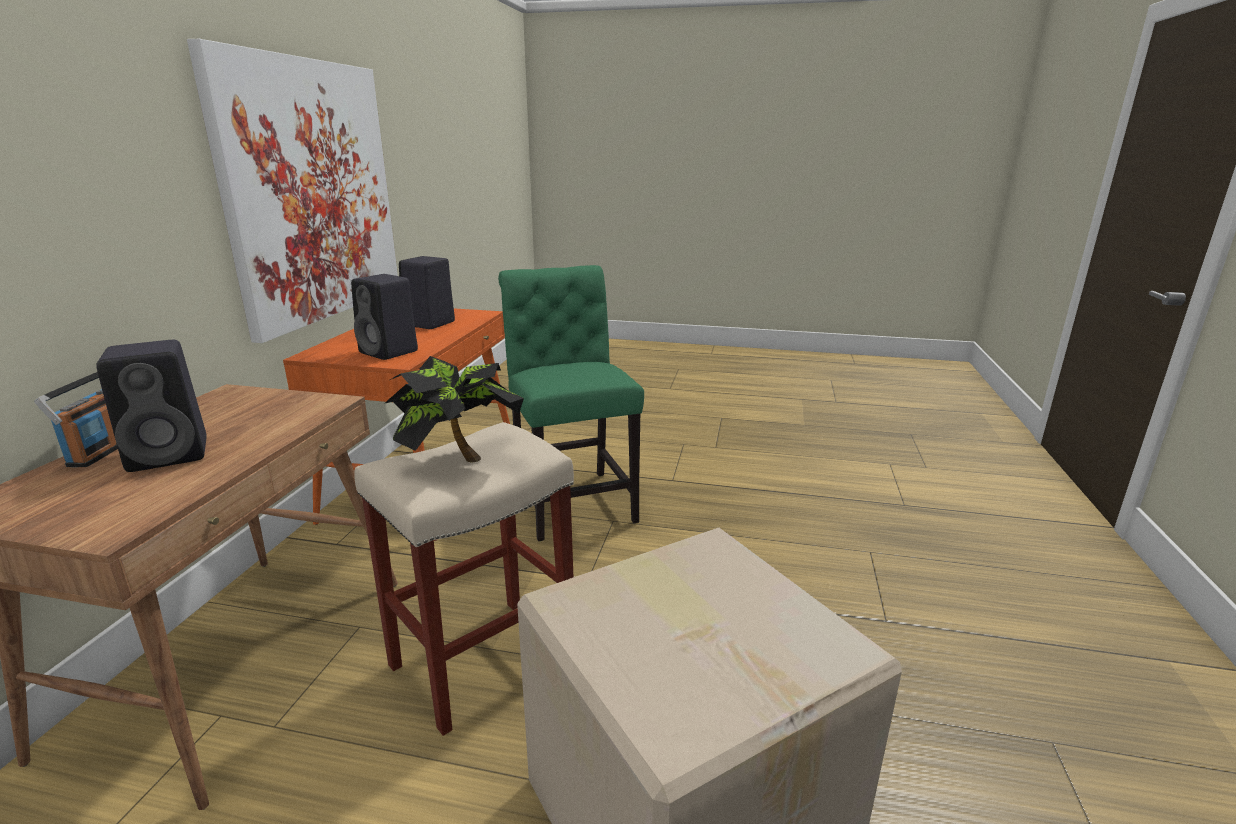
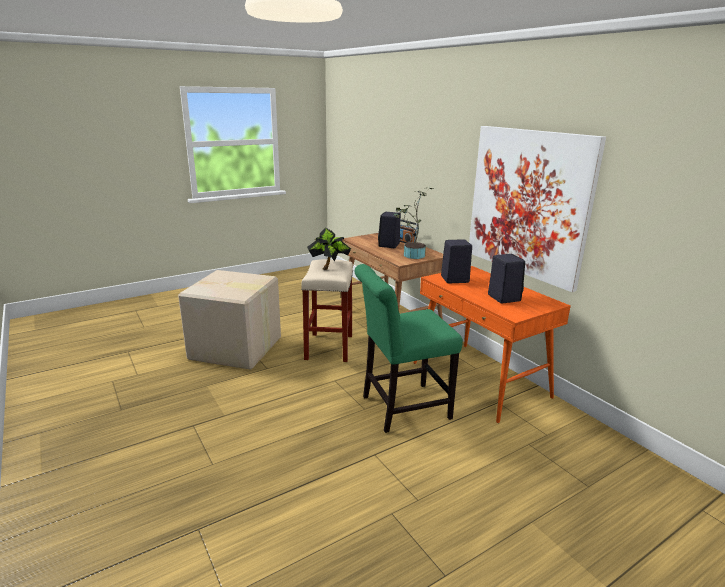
camera: 135 degrees right, 0 degrees up
(264, 407) = (412, 256): none -> potted plant
(572, 500) = (401, 408): green chair -> green chair turned 135 degrees clockwise

